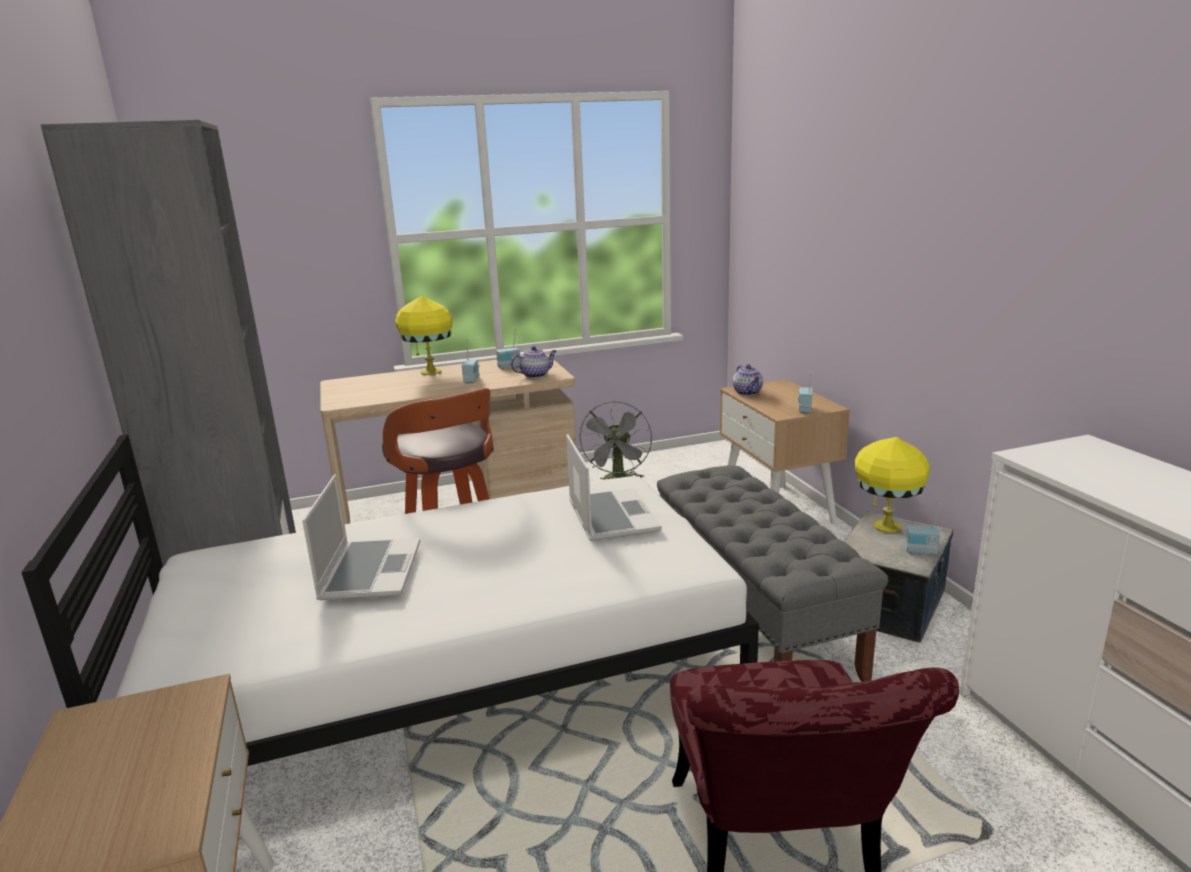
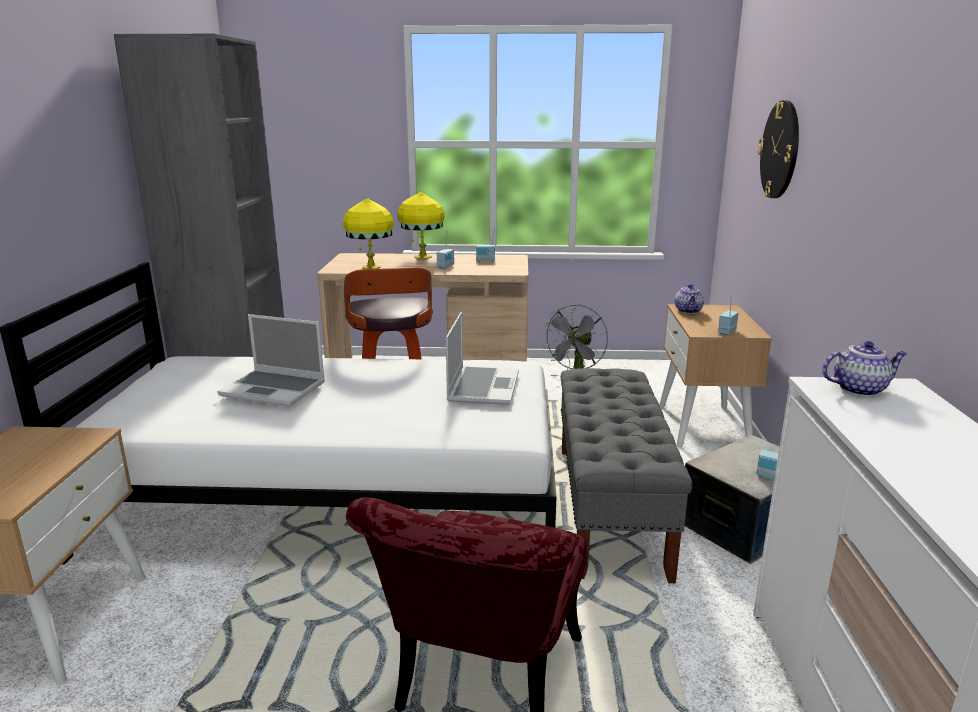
camera: 20 degrees right, 0 degrees up
(370, 571) = (275, 389): laptop -> laptop turned 90 degrees clockwise
(535, 375) = (499, 269): teapot -> teapot (860, 389)
(826, 219) = (780, 150): none -> wall clock
(885, 526) = (756, 450): yellow table lamp -> yellow table lamp (371, 267)

